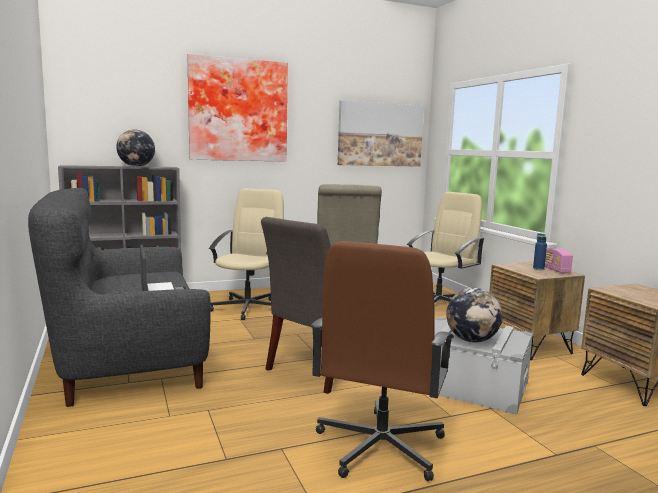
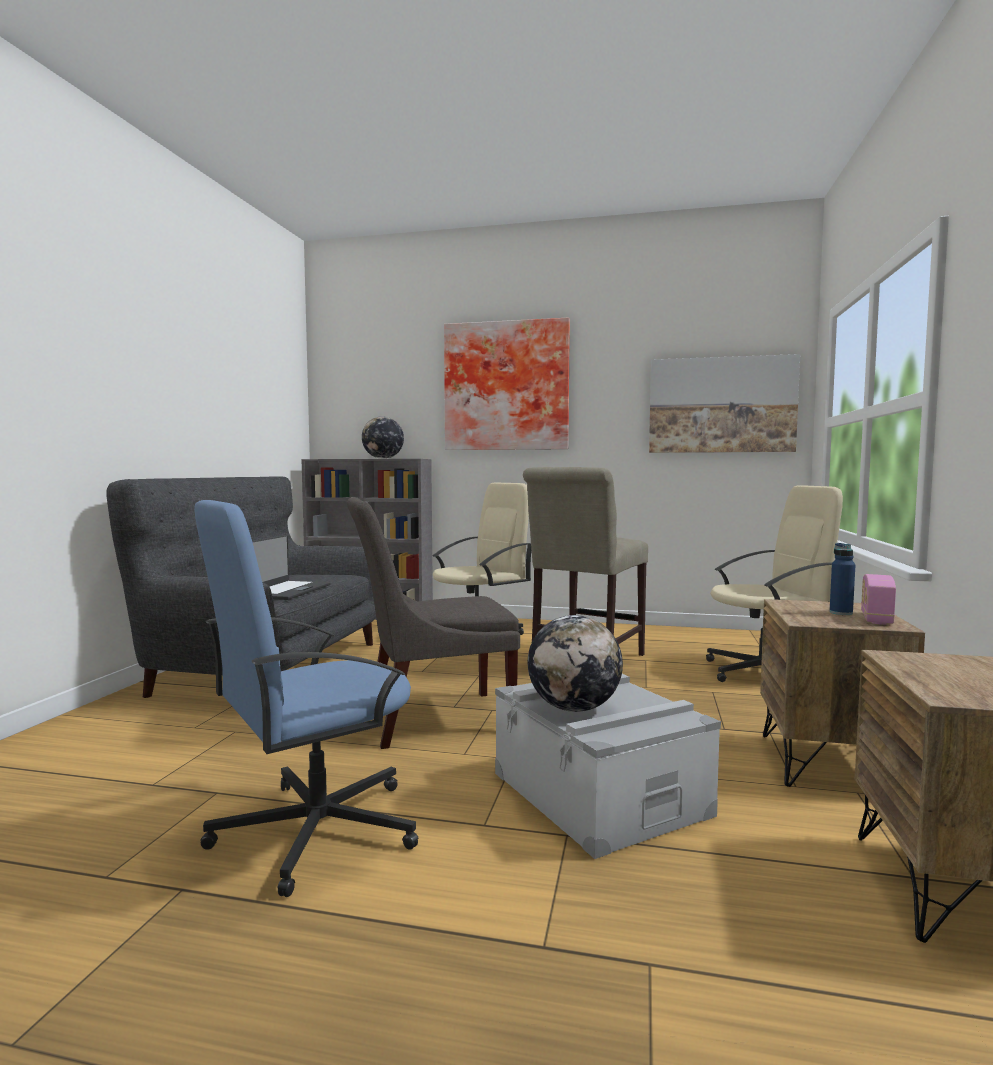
camera: 35 degrees right, 5 degrees down
(379, 447) = (313, 830): brown office chair -> blue office chair

